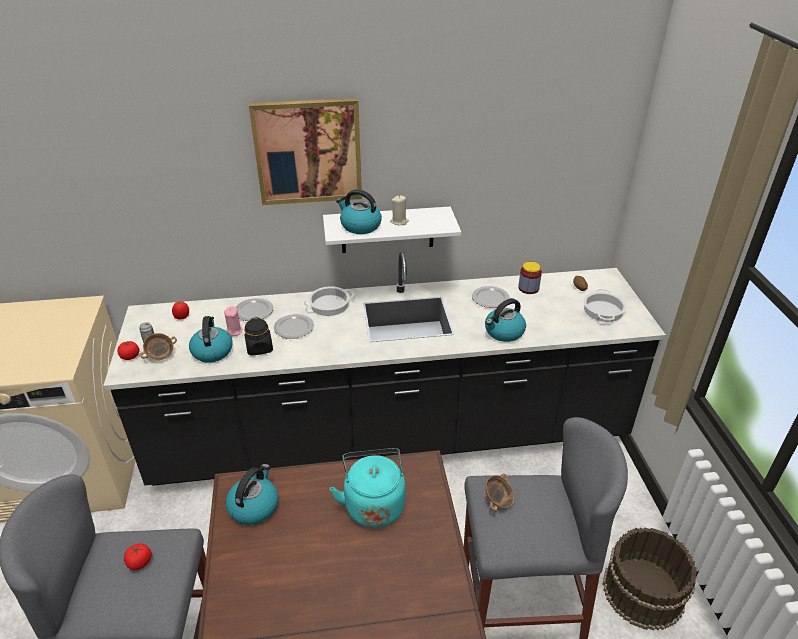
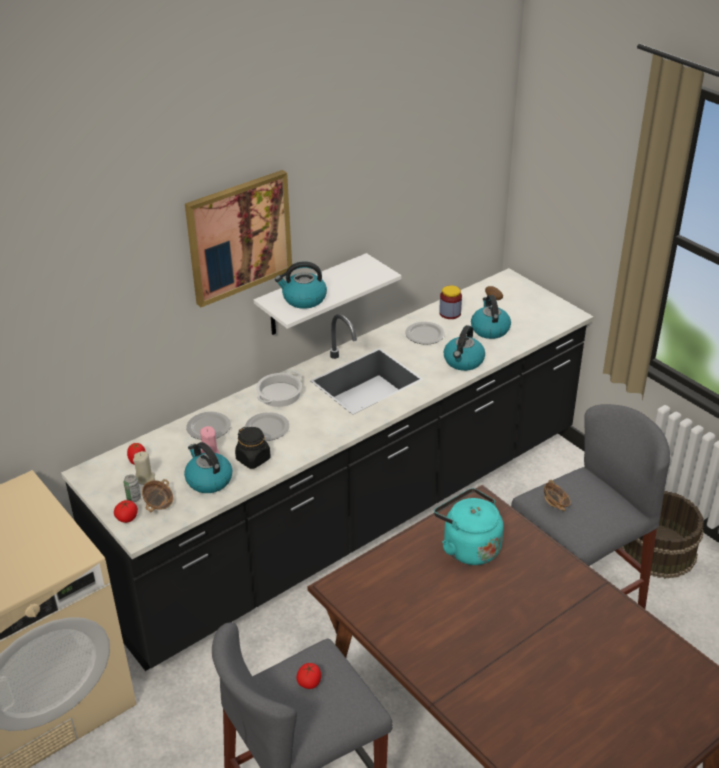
camera: 30 degrees left, 0 degrees up
(254, 506) = (371, 593): kettle -> kettle (489, 329)
(399, 221) = (336, 283): beige candle -> beige candle (145, 478)
(602, 310) = (528, 312): cooking pot -> none

